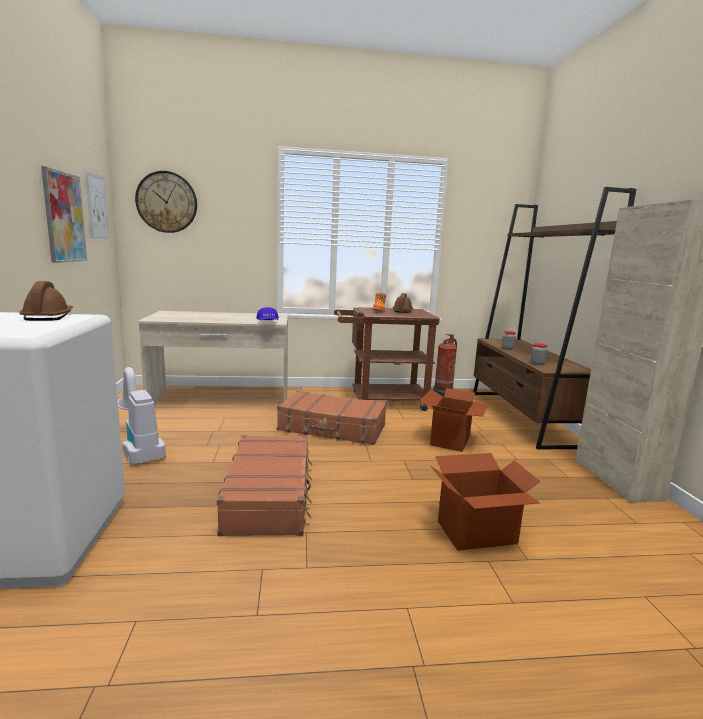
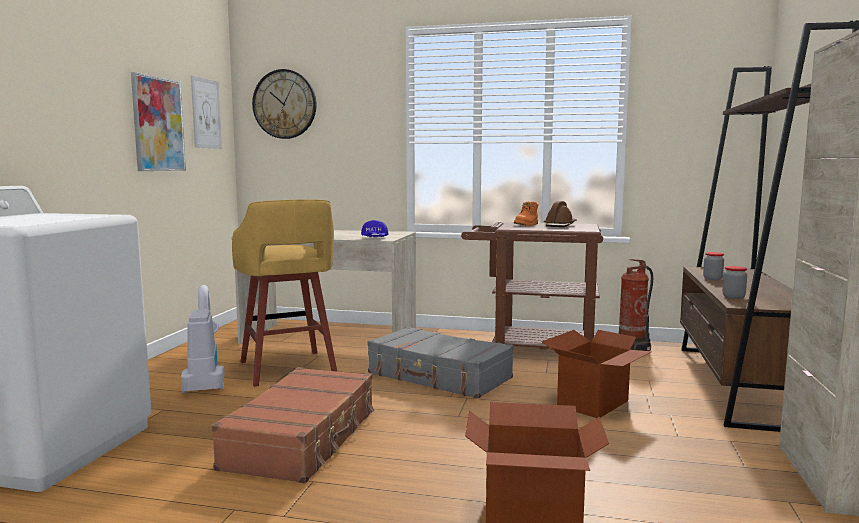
camera: 20 degrees right, 5 degrees down
(49, 317) = (74, 215): brown hard hat -> none
(208, 433) = (288, 369): none -> yellow stool
(332, 428) = (439, 376): brown suitcase -> grey suitcase

